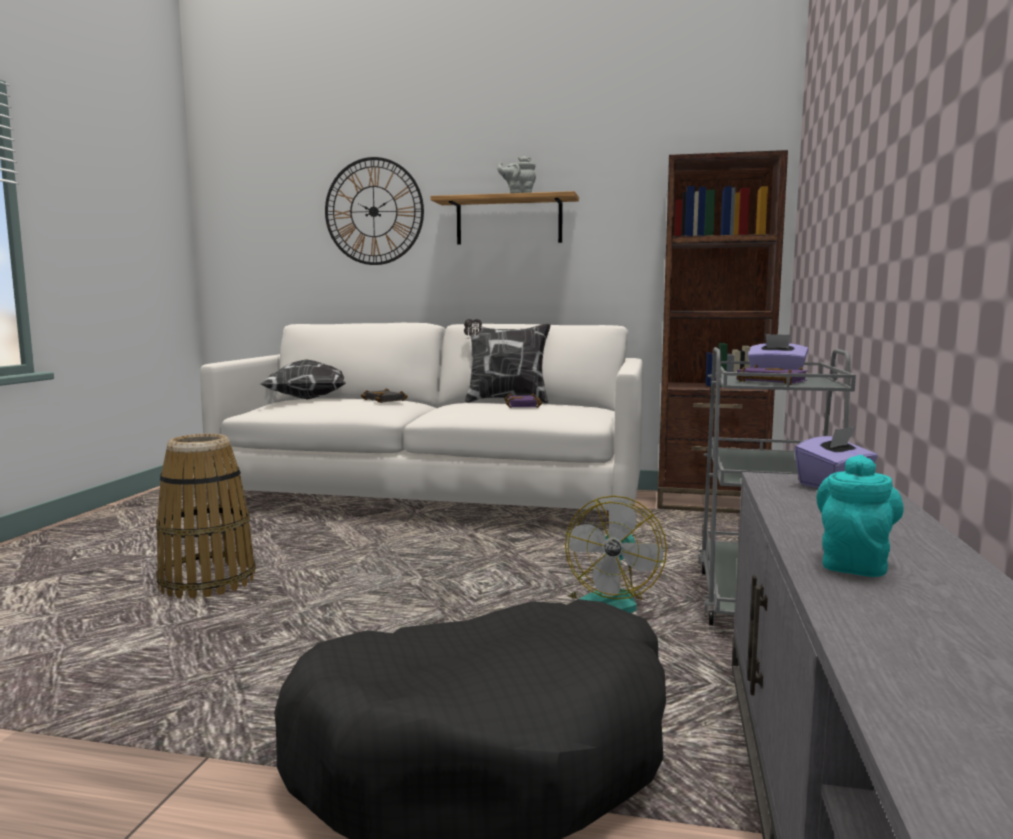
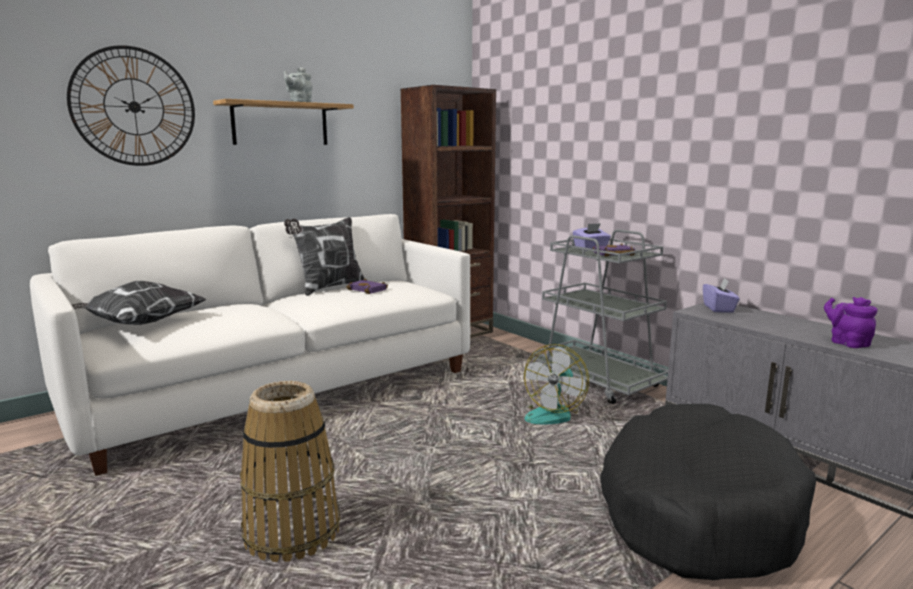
camera: 50 degrees left, 5 degrees up
(386, 400) = (251, 308): black book -> none
(607, 603) = (552, 413): fan -> fan turned 60 degrees clockwise
(854, 563) = (847, 343): turquoise teapot -> purple teapot

